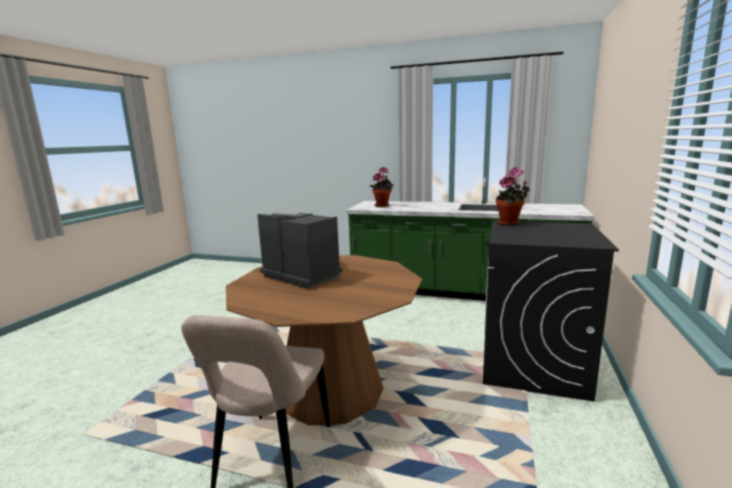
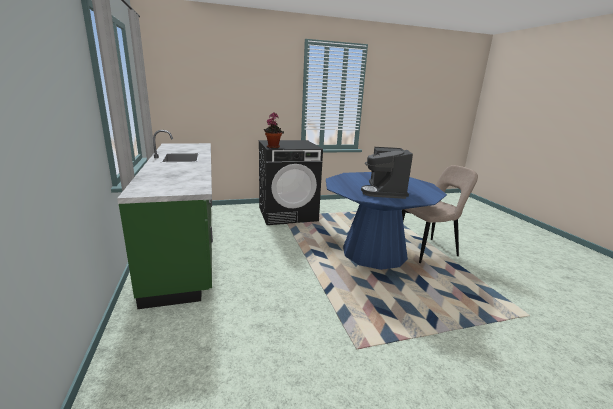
camera: 125 degrees left, 5 degrees up
(330, 391) = (374, 253): brown dining table -> blue dining table
(383, 205) = (174, 183): potted plant -> none

